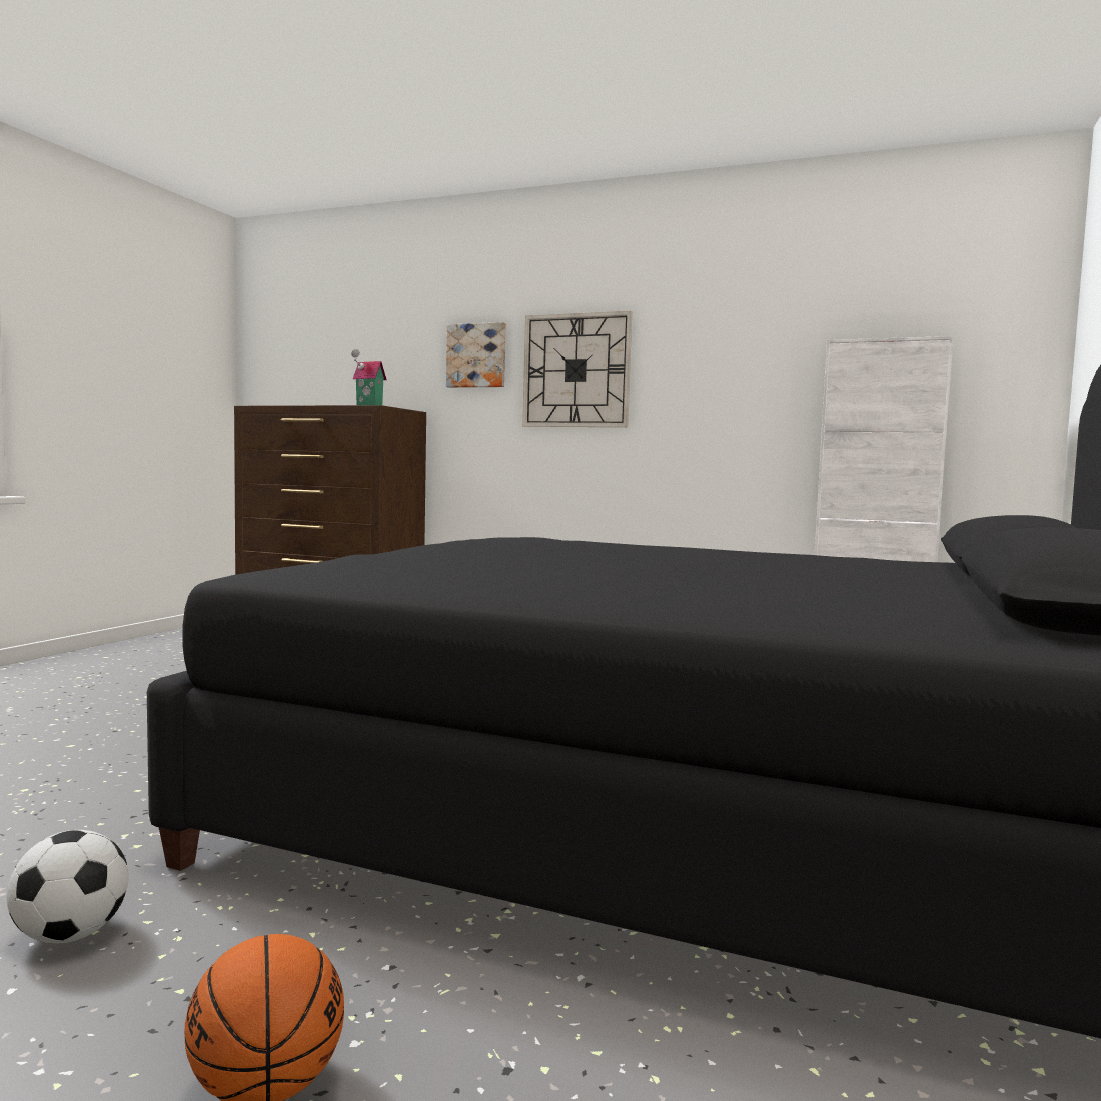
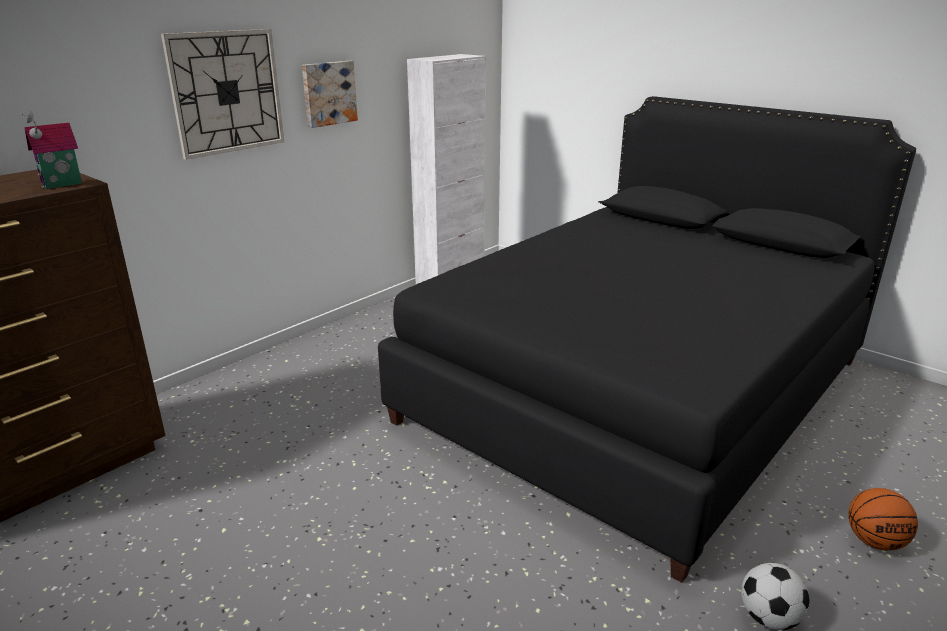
camera: 70 degrees left, 20 degrees up
(477, 356) = (106, 84): picture -> picture (328, 93)

